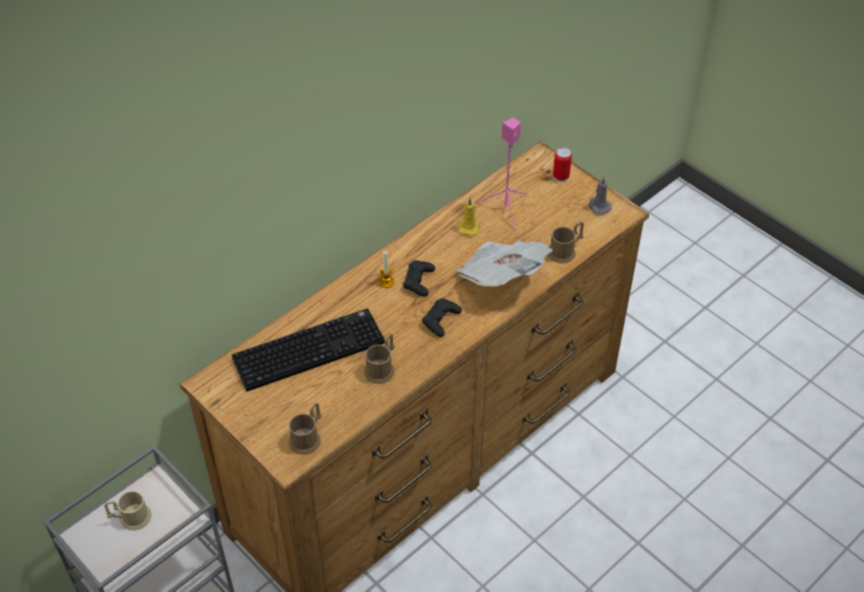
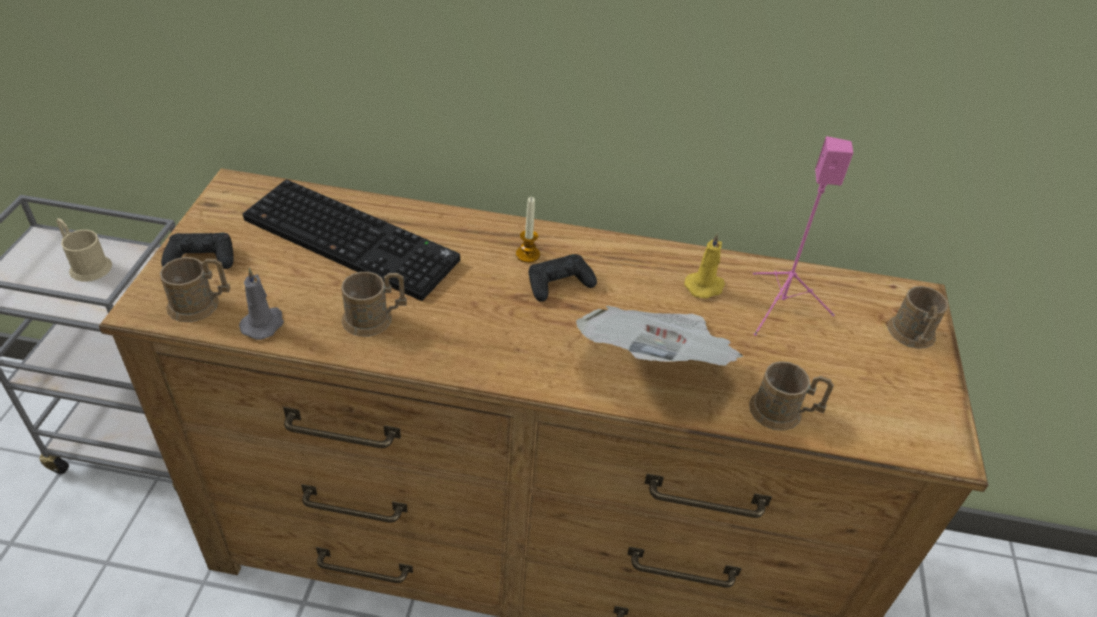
camera: 50 degrees right, 5 degrees down
(440, 320) = (512, 337): black game controller -> black game controller (201, 258)
(561, 176) = (912, 336): can -> brown mug
(598, 206) = (916, 409): grey candle -> grey candle (264, 324)

